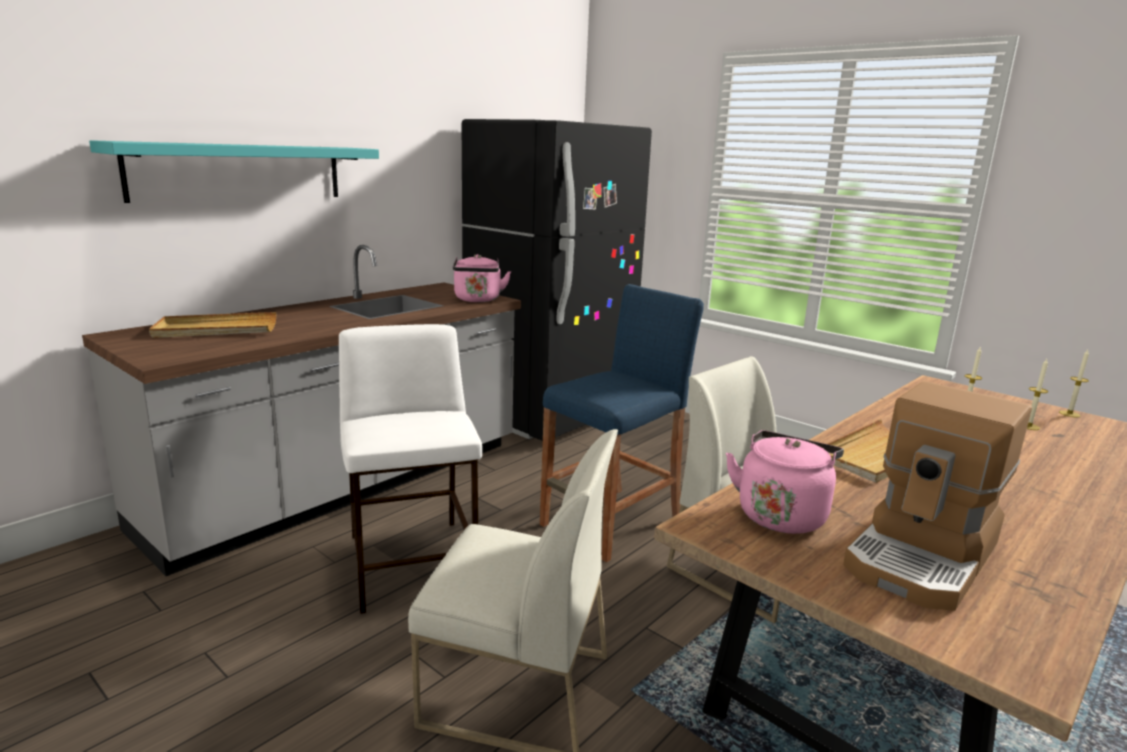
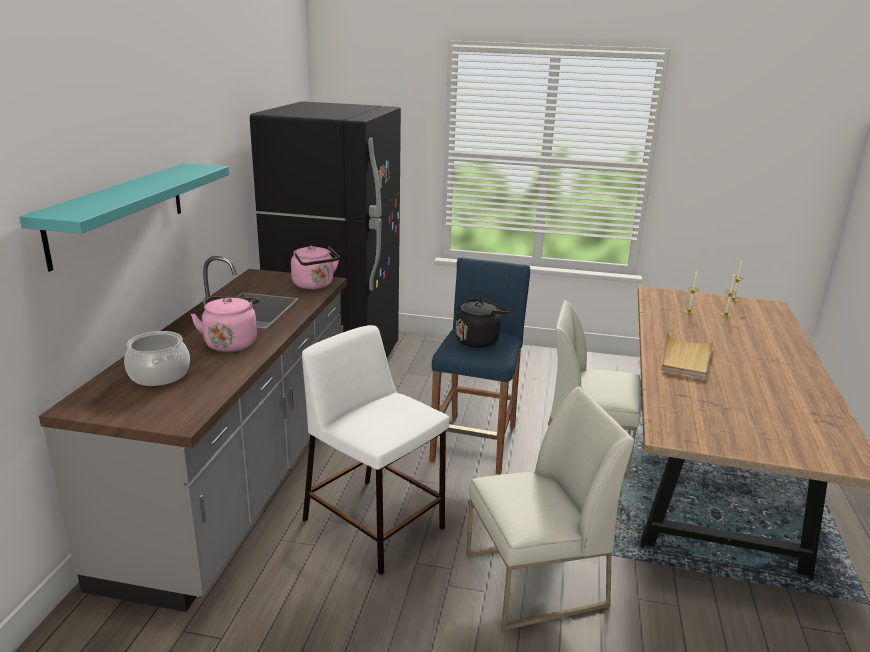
camera: 30 degrees left, 5 degrees up
(216, 329) = (159, 375): beige tray -> cooking pot
(612, 383) = (479, 340): none -> black kettle
(781, 514) = (690, 415): pink kettle -> pink kettle (231, 343)
(924, 556) = (771, 419): coffee machine -> none

